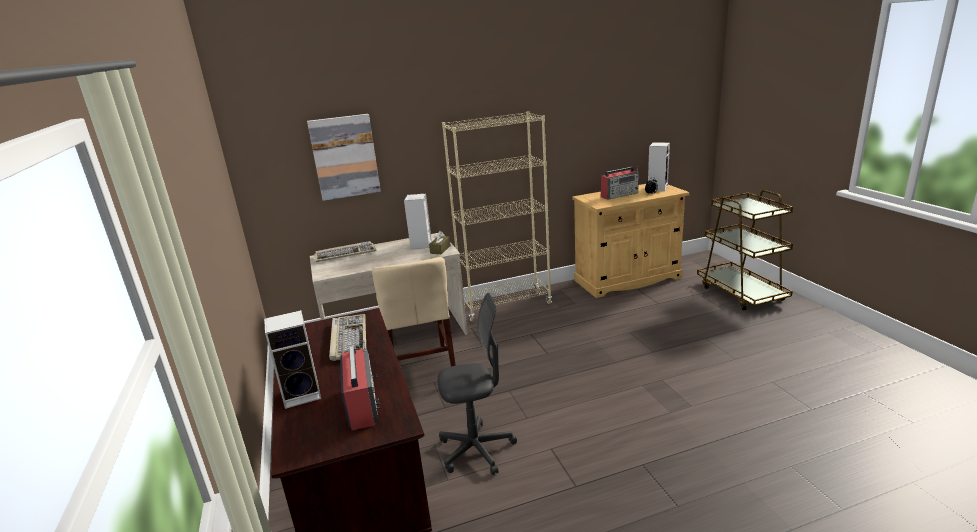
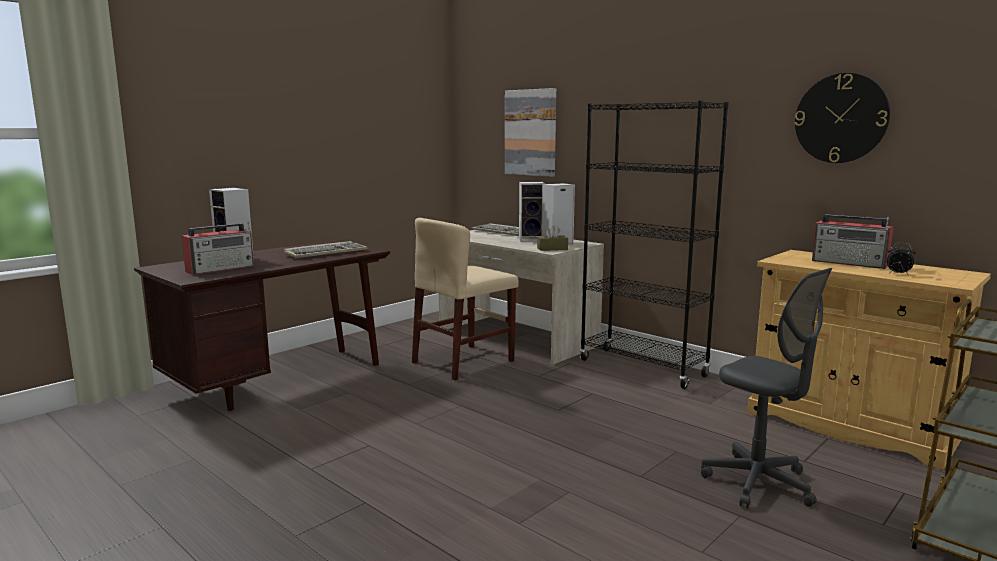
camera: 60 degrees right, 10 degrees down
(476, 450) = (348, 411): grey office chair -> grey office chair (758, 483)
(506, 306) = (643, 368): beige bookcase -> black bookcase
(588, 113) = (841, 118): none -> wall clock
(657, 188) = (943, 274): speaker -> speaker (532, 239)

